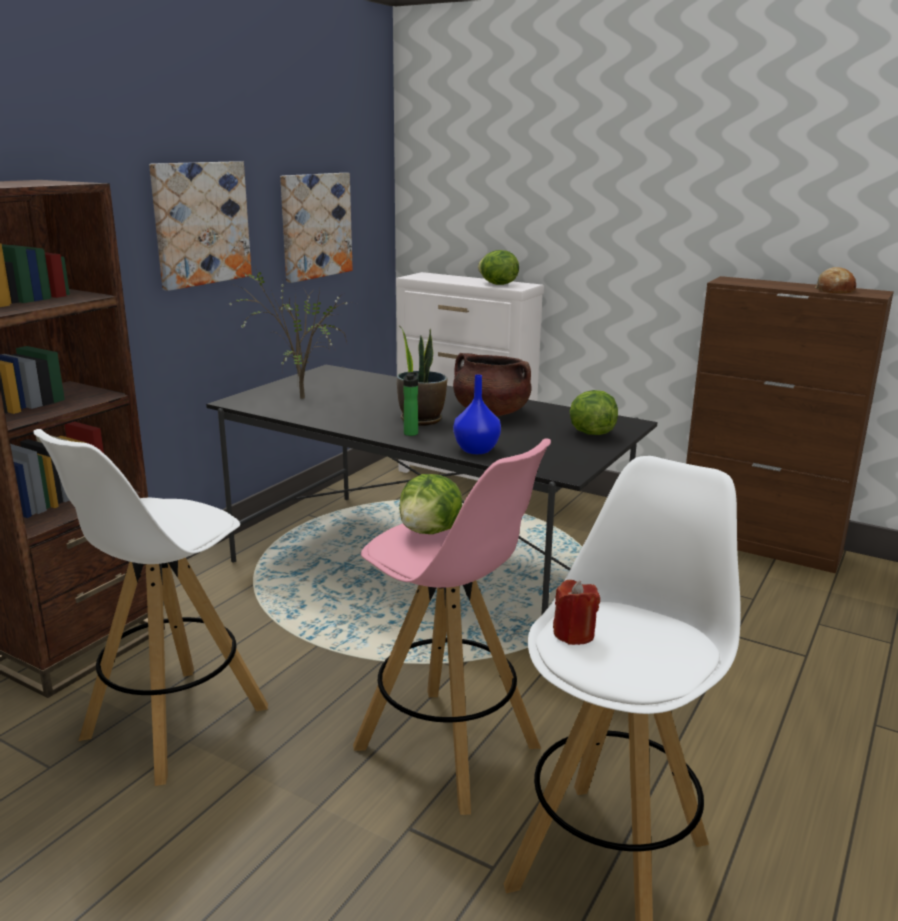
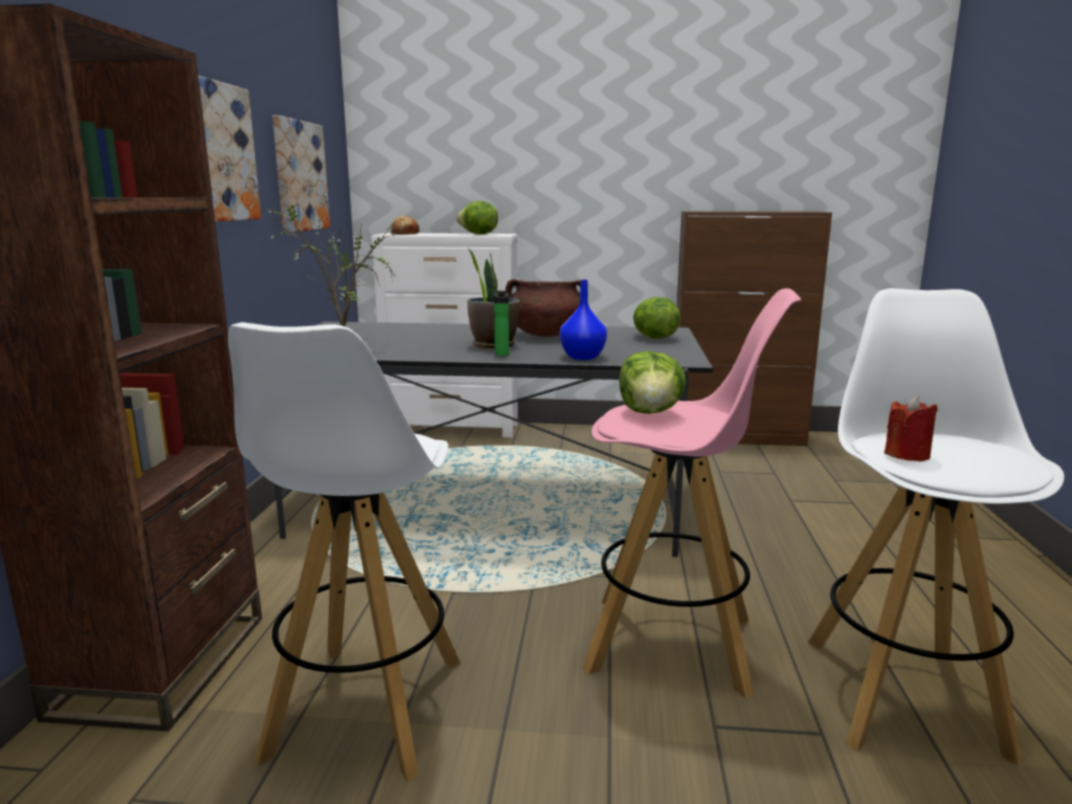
camera: 25 degrees left, 5 degrees down
(834, 290) = (784, 211): bread -> bread (404, 233)

